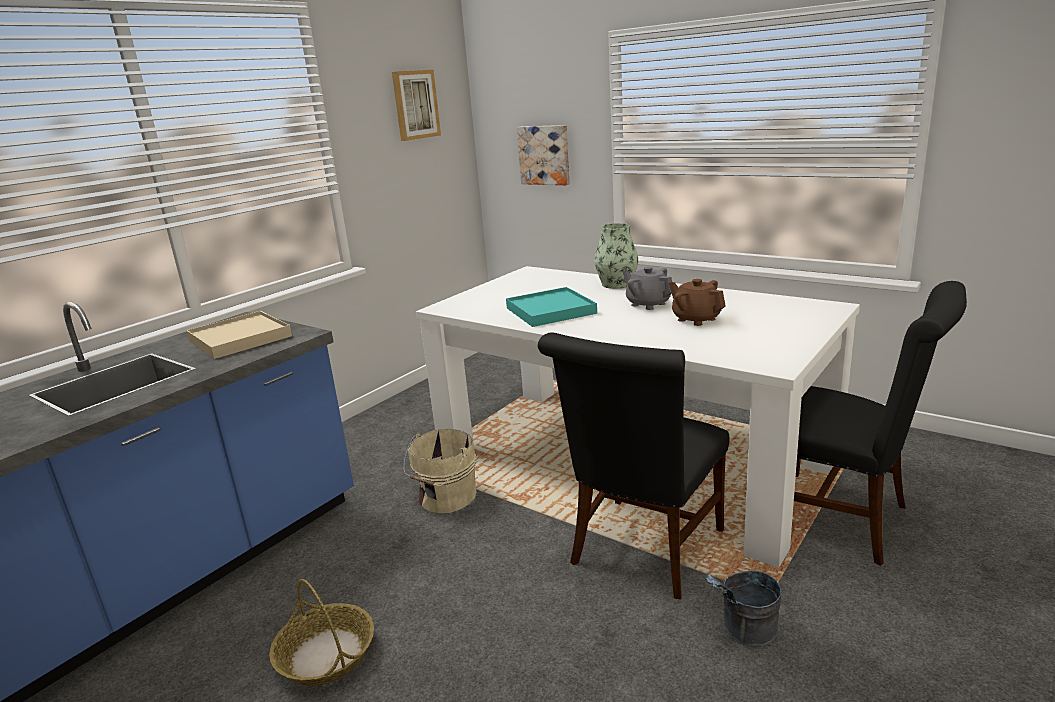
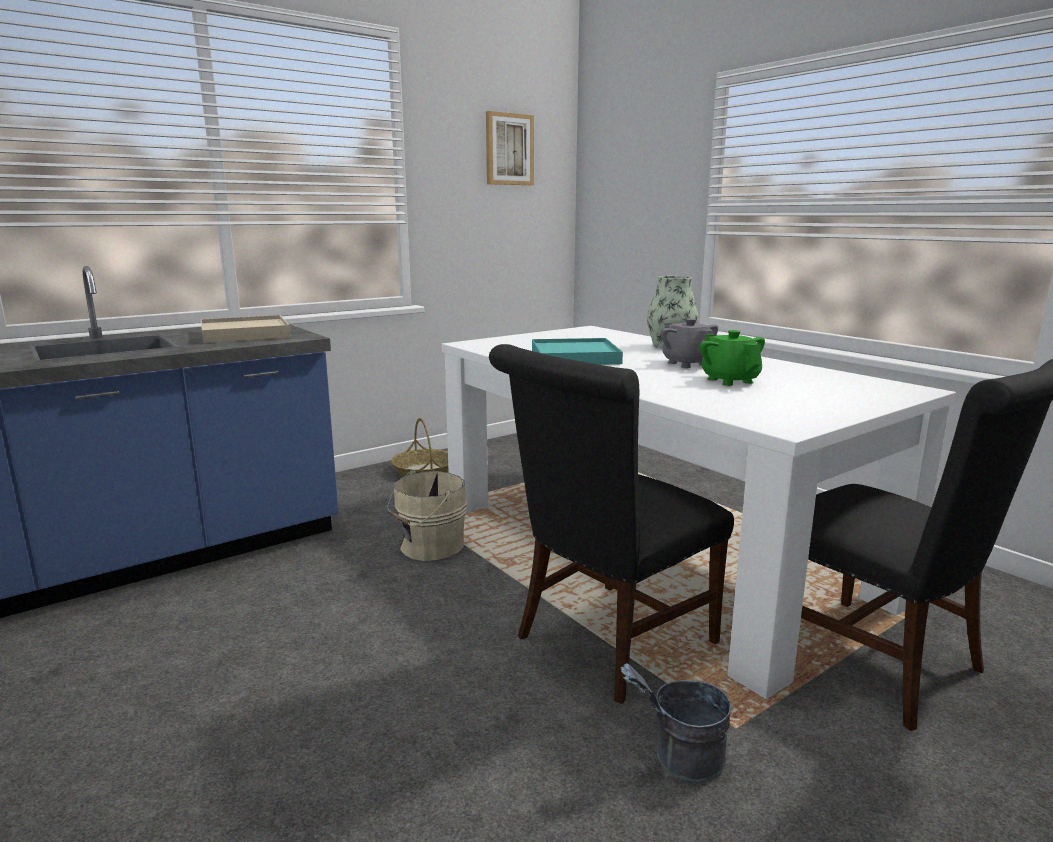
camera: 15 degrees right, 5 degrees down
(325, 655) = (214, 662): basket -> basket (423, 471)
(545, 155) = (640, 214): picture -> none
(696, 319) = (730, 380): brown teapot -> green teapot

